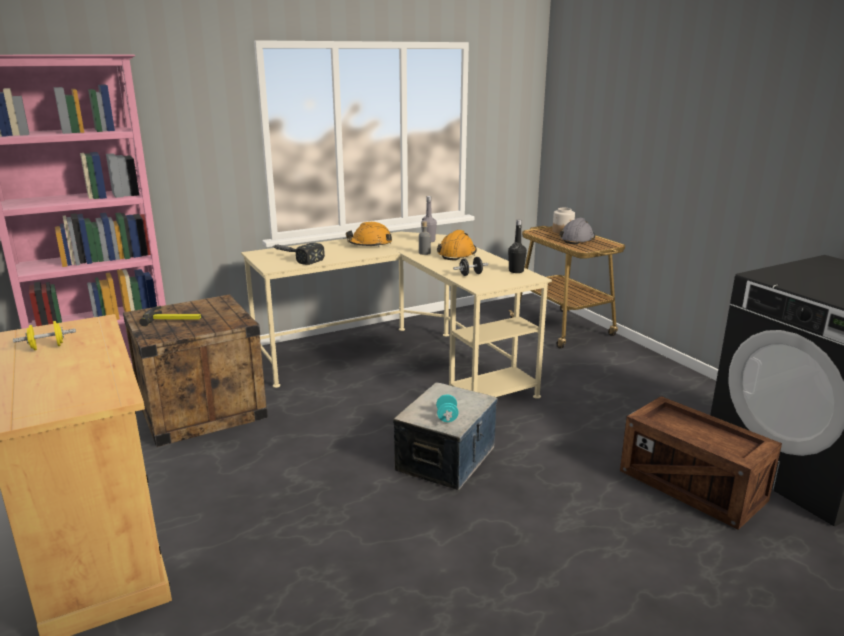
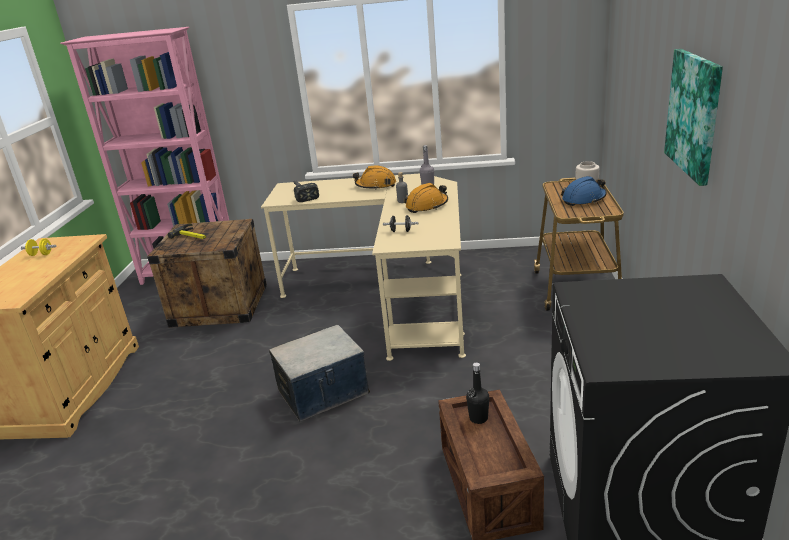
camera: 35 degrees right, 5 degrees up
(447, 417) = (303, 359): turquoise dumbbell -> none
(516, 271) = (445, 233): black bottle -> black bottle (478, 418)
(577, 239) = (584, 199): grey hard hat -> blue hard hat
(743, 140) = (694, 114): none -> picture

